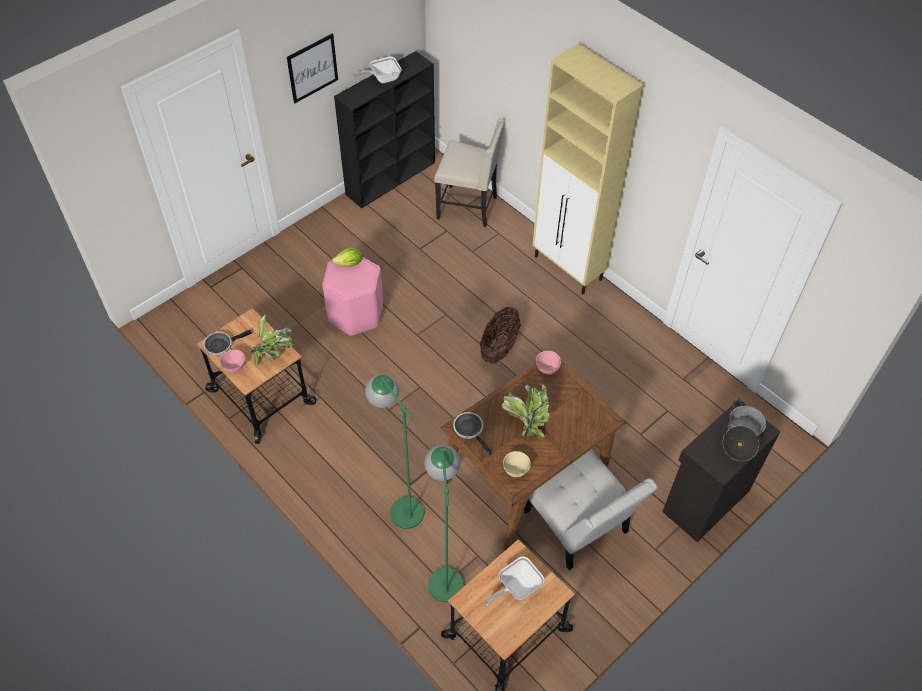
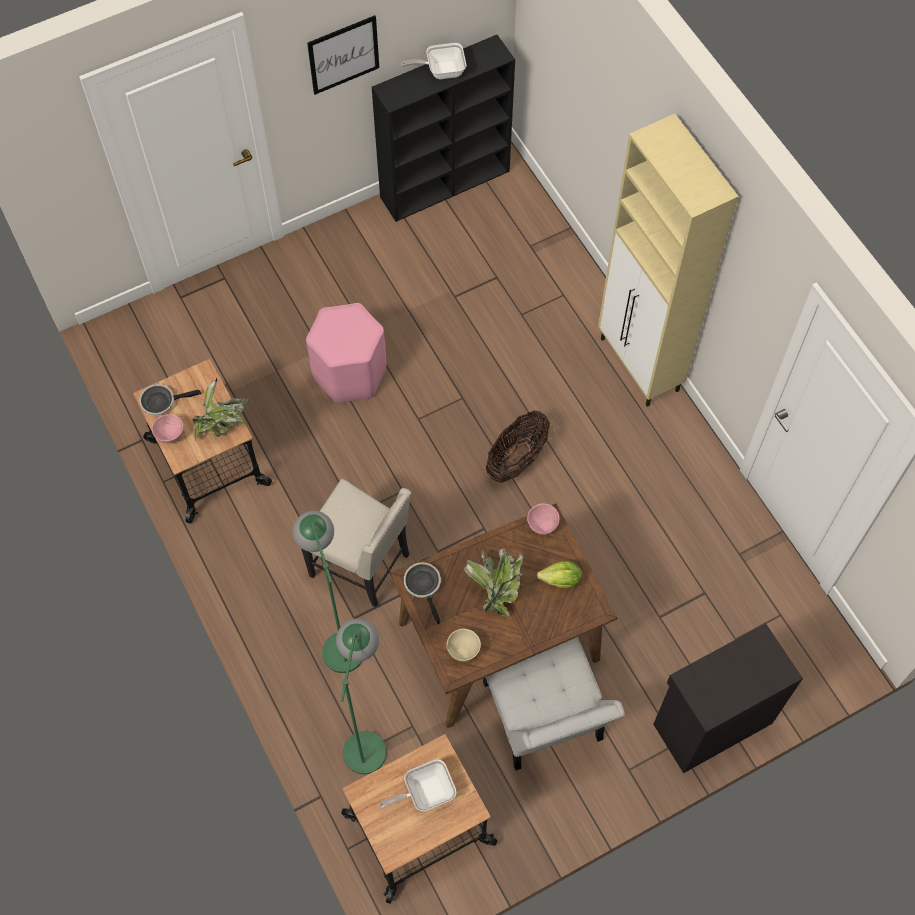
camera: 15 degrees right, 10 degrees up
(349, 264) = (346, 317): lettuce -> lettuce (561, 580)
(468, 207) = (535, 248): beige chair -> beige chair (362, 565)
(741, 437) = (749, 675): cooking pot -> none

